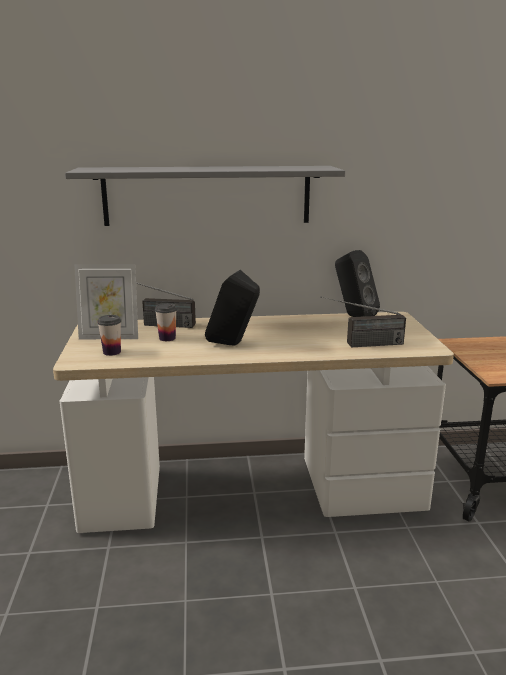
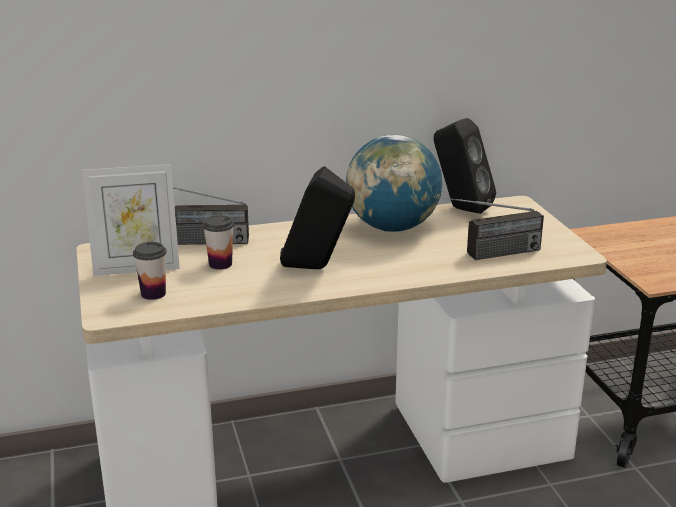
camera: 10 degrees left, 5 degrees up
(207, 195) = (256, 54): grey shelf -> none
(298, 325) = (392, 228): none -> globe

